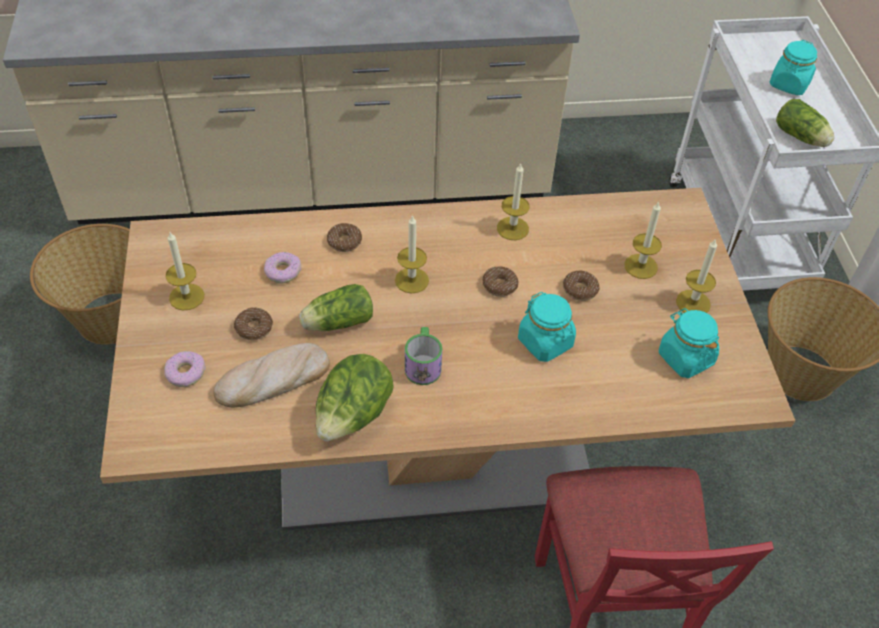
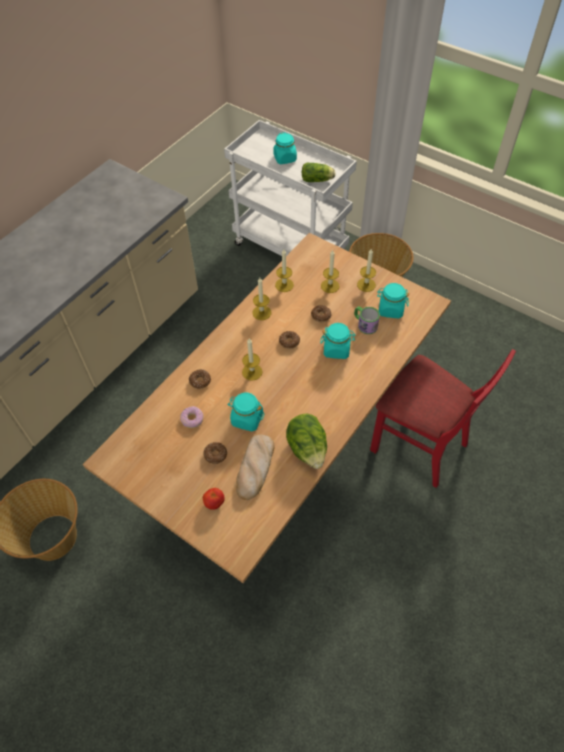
camera: 45 degrees left, 5 degrees up
(185, 373) = (214, 502): donut -> tomato
(186, 297) = (165, 471): candle -> candle (284, 285)
(336, 323) = (247, 419): lettuce -> turquoise jar
(423, 364) = (304, 402): mug -> mug (364, 324)

